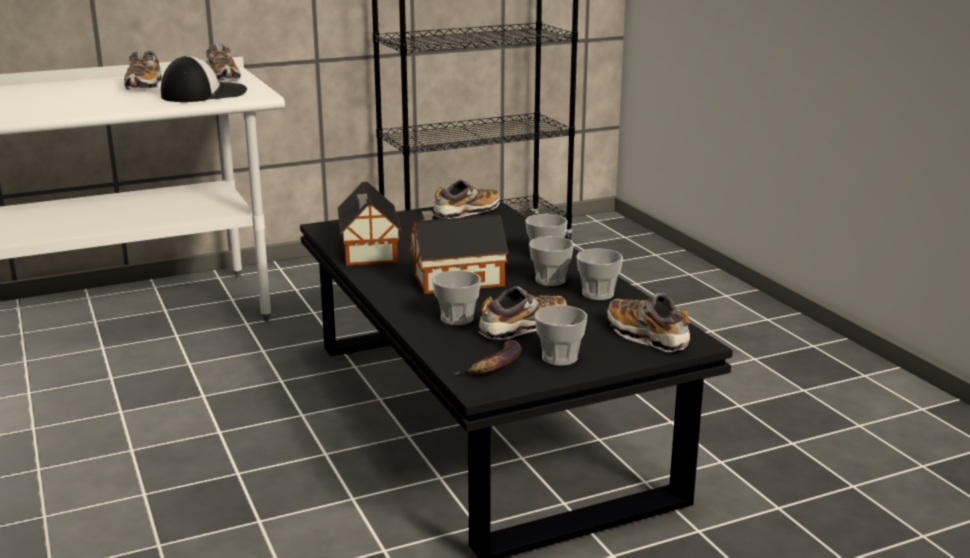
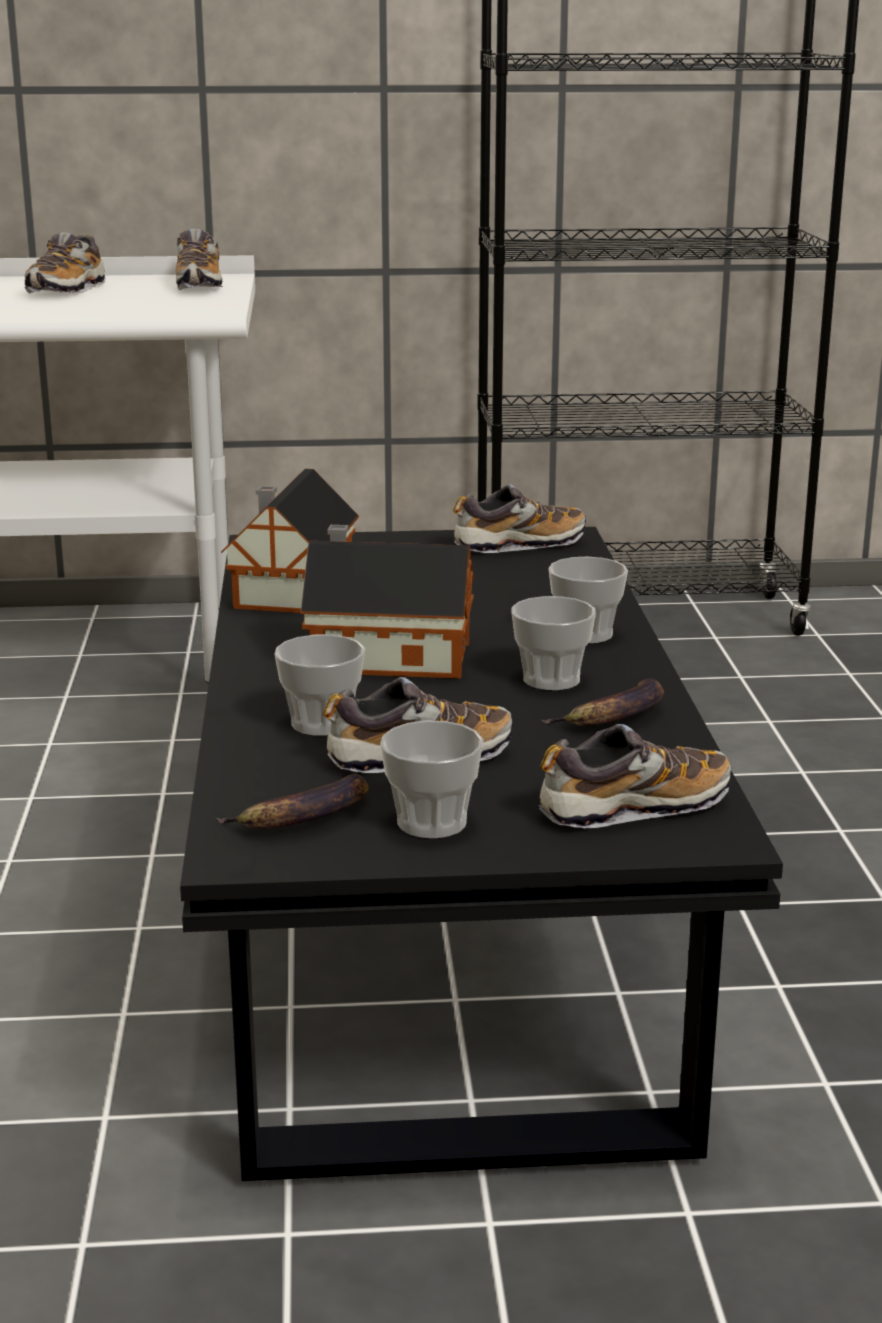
camera: 20 degrees right, 0 degrees up
(204, 94) = (132, 307): cap -> none
(598, 294) = (615, 716): cup -> banana
(646, 336) = (633, 808): shoe -> shoe turned 90 degrees clockwise

